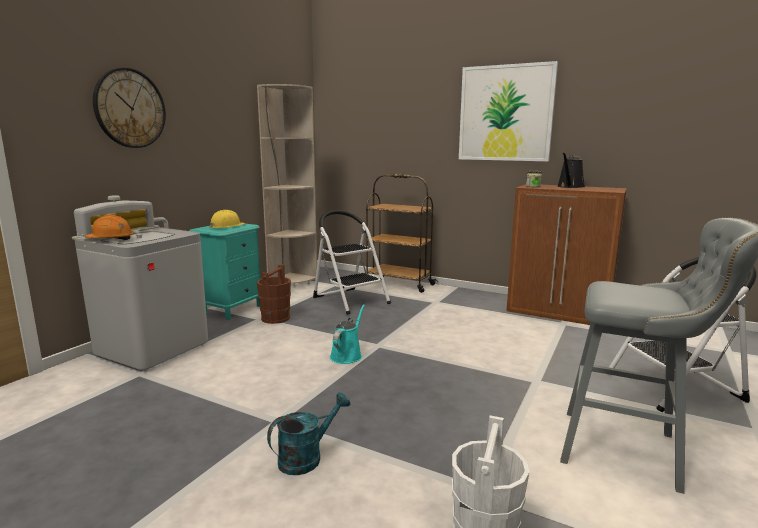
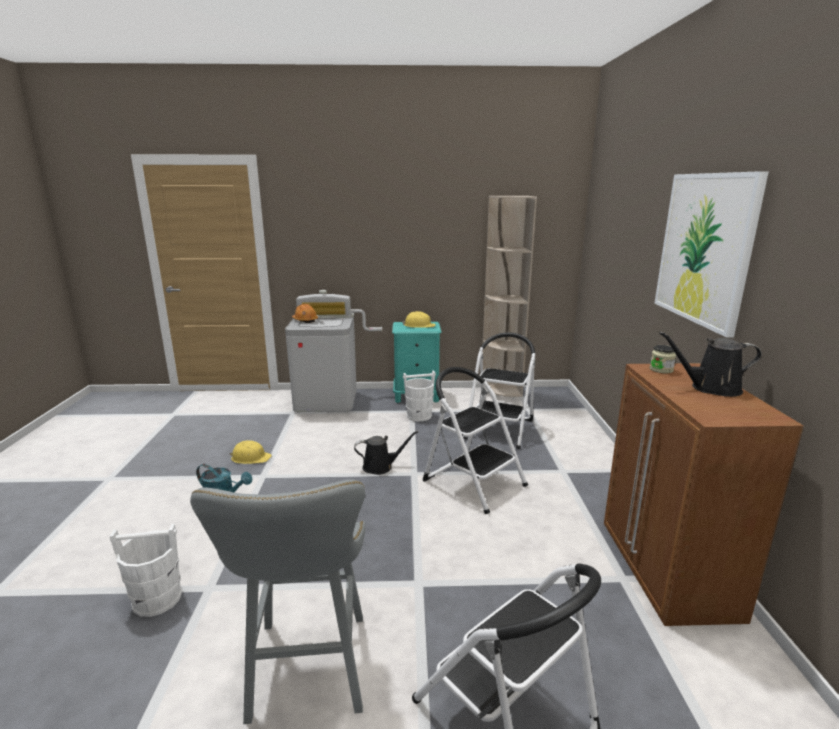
camera: 60 degrees right, 5 degrees up
(130, 108) = (351, 227): wall clock -> none
(217, 422) = (250, 458): none -> yellow hard hat
(275, 318) = (418, 416): brown bucket -> white bucket
(347, 355) = (380, 466): turquoise watering can -> black watering can
(399, 284) = (585, 436): brown cart -> none
(417, 329) = (472, 482): none -> step ladder

